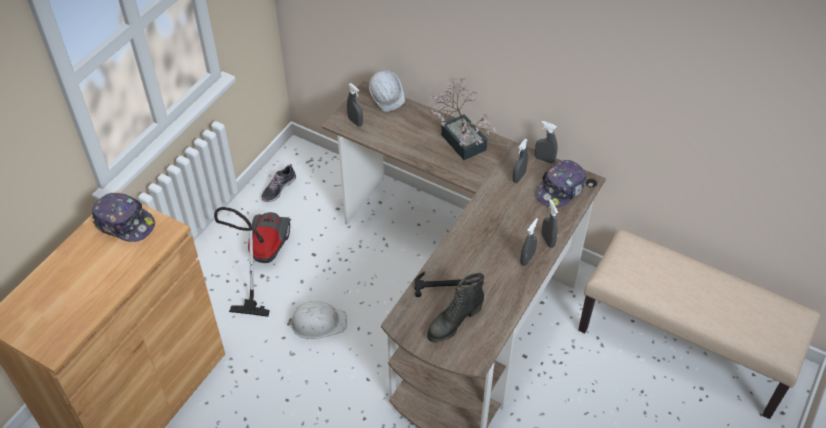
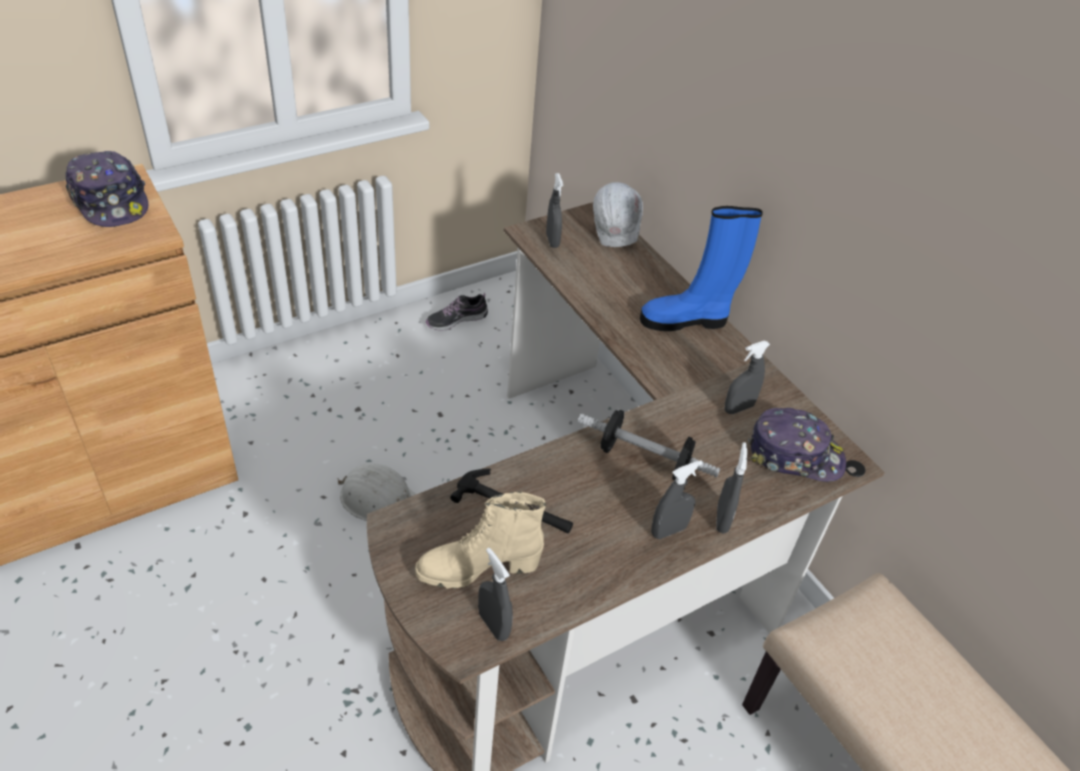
camera: 25 degrees right, 5 degrees down
(260, 259) = (371, 389): vacuum cleaner -> none
(454, 323) = (478, 568): black boot -> beige boot
(461, 138) = (686, 320): potted plant -> blue boot
(492, 228) = (644, 459): none -> dumbbell
(544, 159) = (797, 402): grey spray bottle -> grey spray bottle (493, 625)
(560, 190) = (794, 454): cap -> cap turned 150 degrees counterclockwise

